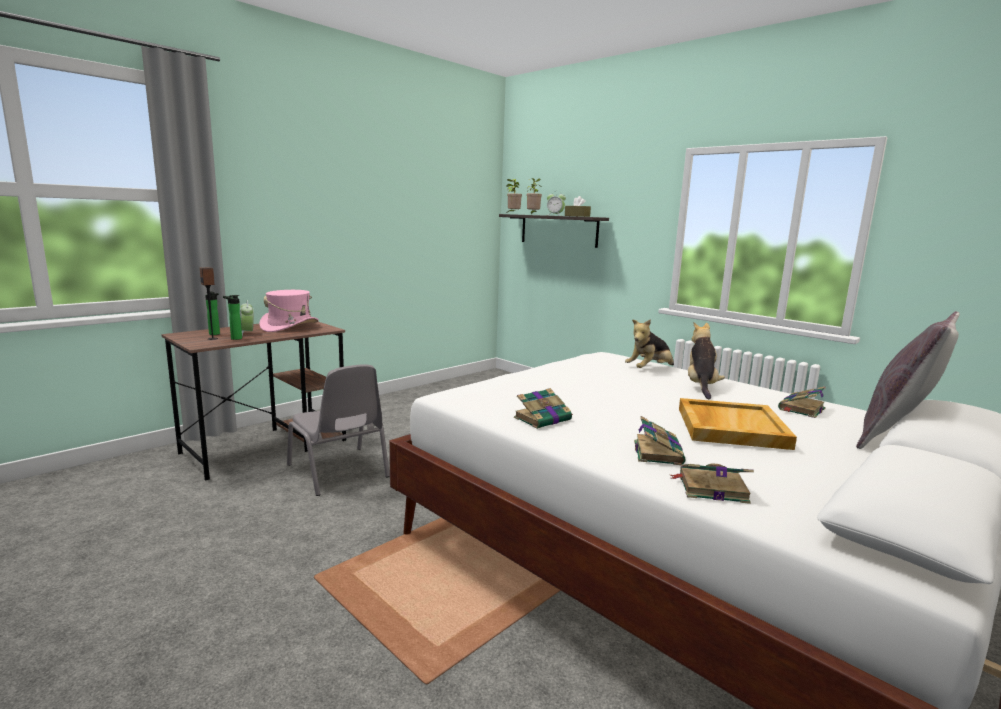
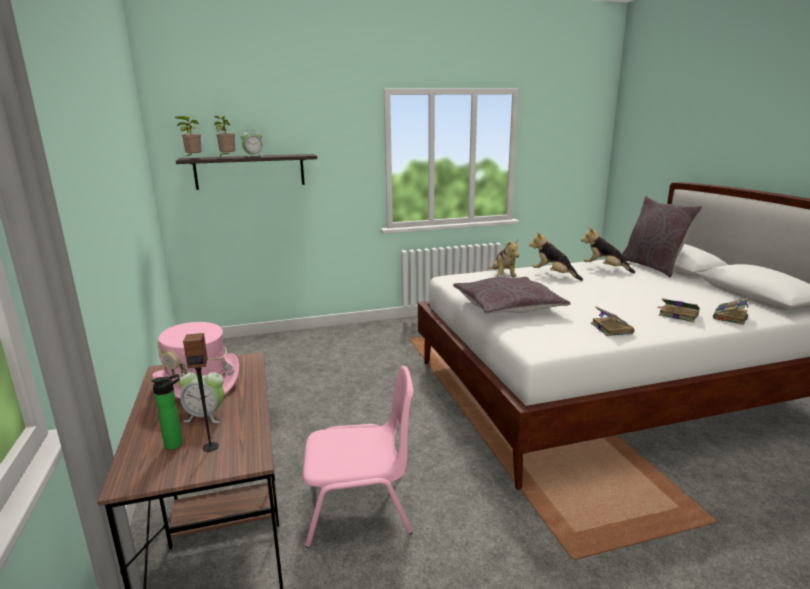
camera: 60 degrees left, 5 degrees up
(234, 338) = (233, 428): bottle -> none
(339, 471) = (360, 506): grey chair -> pink chair
(548, 377) = (507, 306): none -> grey pillow
(577, 216) = (286, 155): brown tissue box -> none
(730, 427) = (637, 289): beige tray -> none
(801, 409) = (604, 268): book -> plush toy

